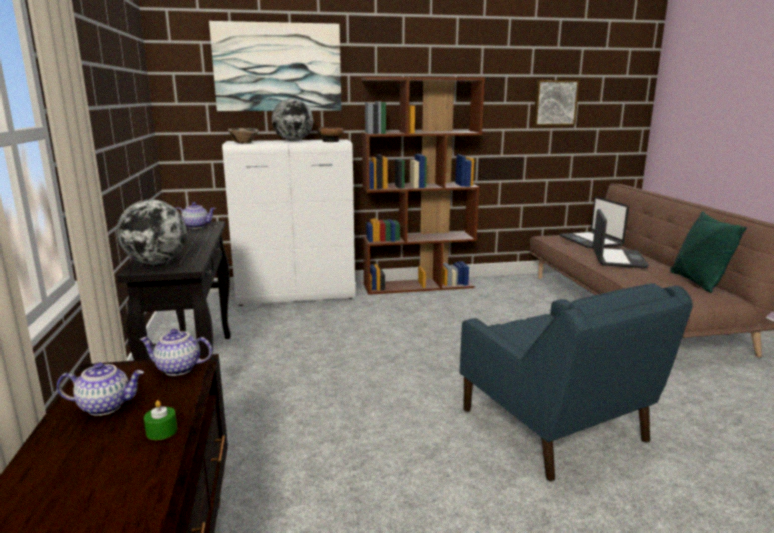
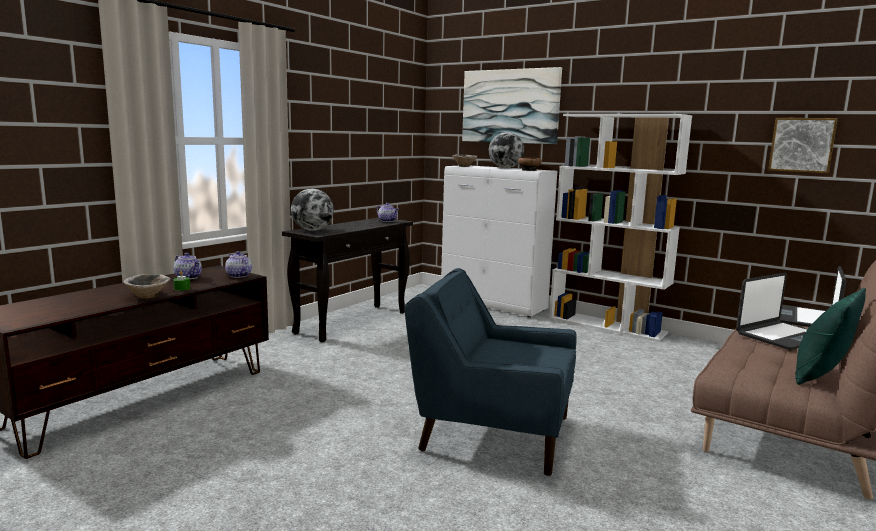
camera: 45 degrees right, 5 degrees down
(155, 476) = (148, 297): none -> bowl
(419, 286) = (607, 325): brown bookcase -> white bookcase
(555, 428) = (491, 432): blue armchair -> blue armchair turned 90 degrees clockwise

